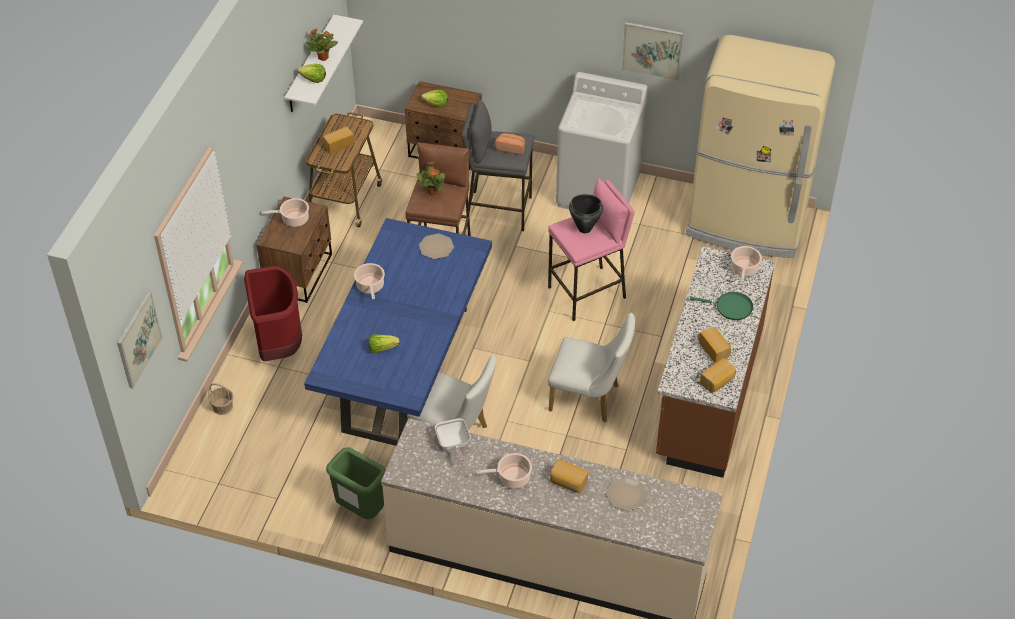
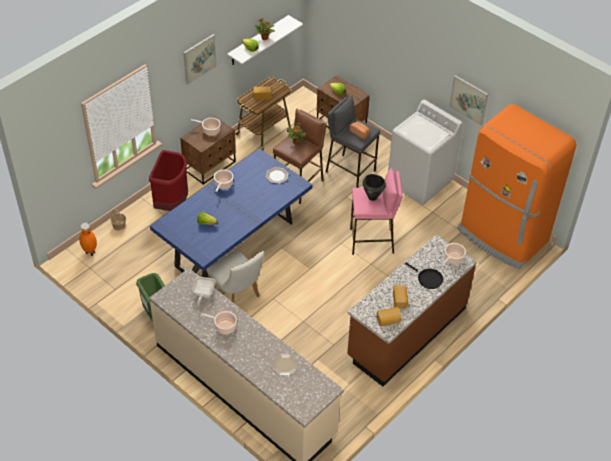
camera: 25 degrees right, 0 degrees up
(138, 339) = (53, 161): picture -> picture (199, 58)
(204, 461) = (90, 252): none -> orange vase
(568, 482) = (255, 343): bread -> none
(589, 399) = (331, 305): white chair -> none
(731, 307) = (428, 279): green frying pan -> black frying pan
(747, 223) = (502, 236): beige fridge -> orange fridge

